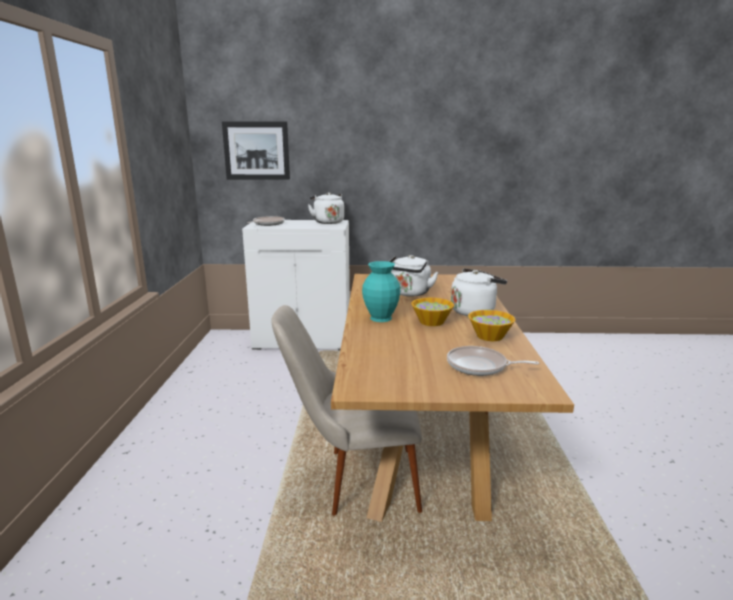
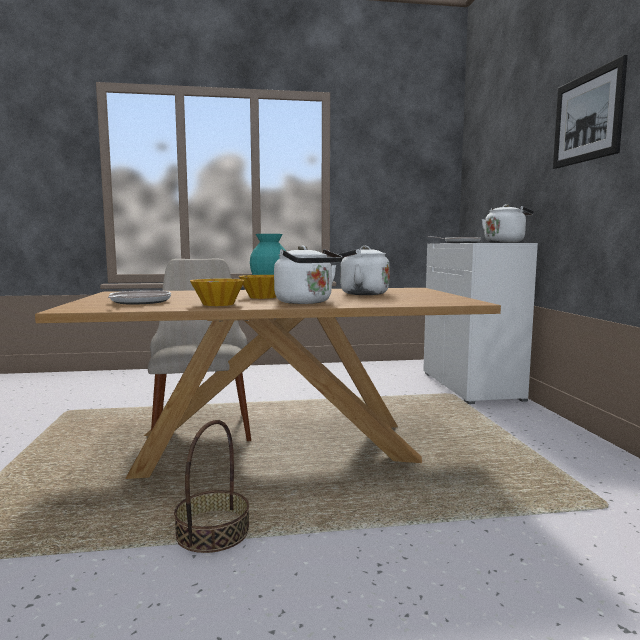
camera: 80 degrees right, 10 degrees down
(256, 150) = (489, 168): picture -> picture (587, 117)
(562, 469) = (213, 531): none -> basket

